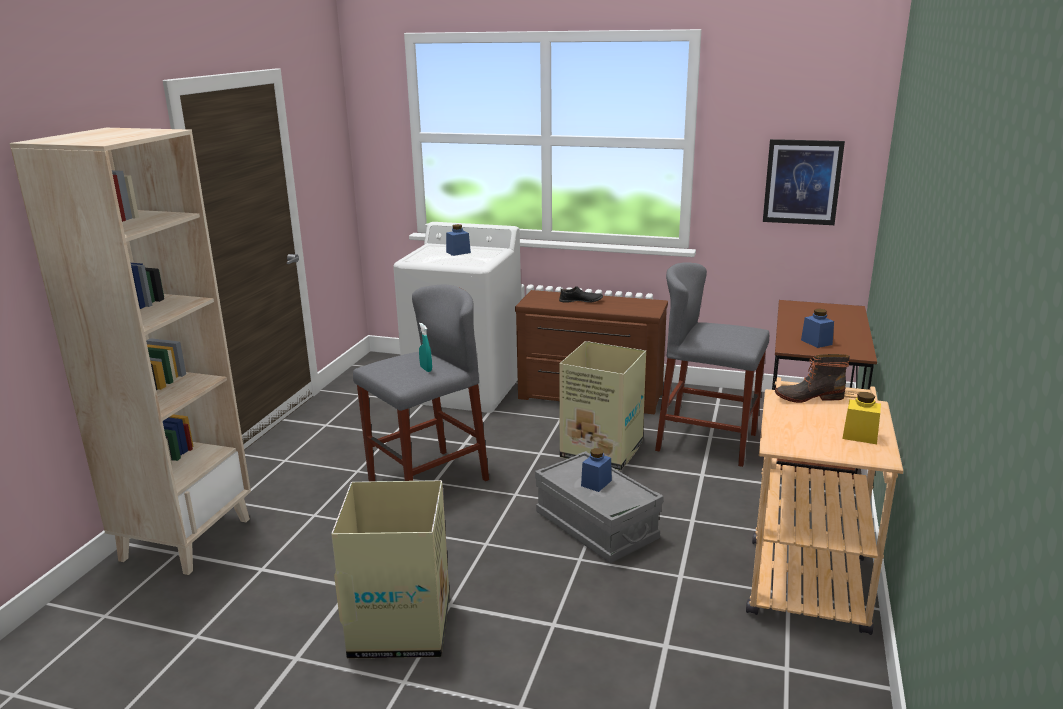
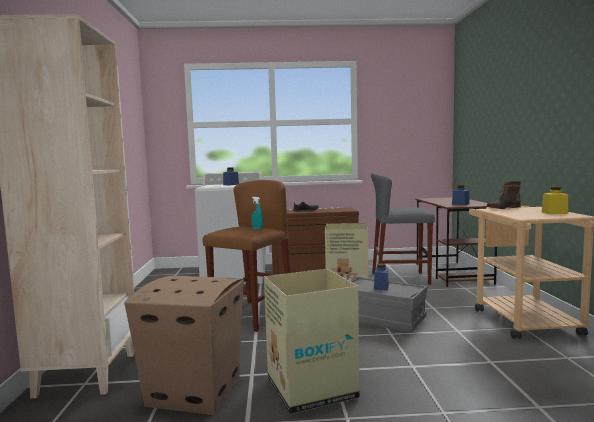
camera: 20 degrees left, 15 degrees down
(275, 594) = (193, 390): none -> cardboard box
(428, 480) = (252, 315): grey stool -> brown stool
(802, 182) = (414, 138): picture -> none

